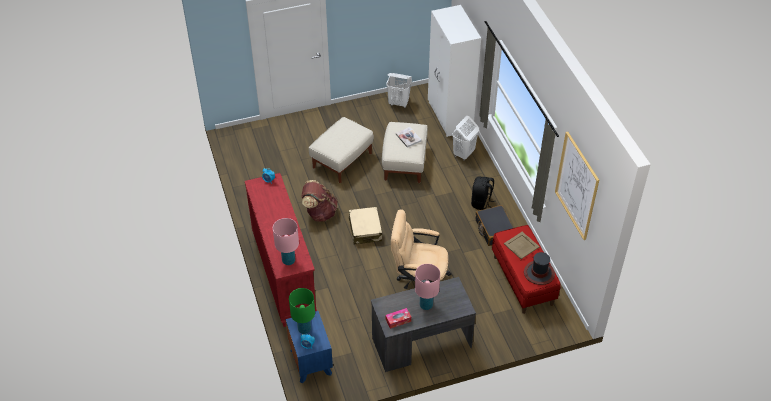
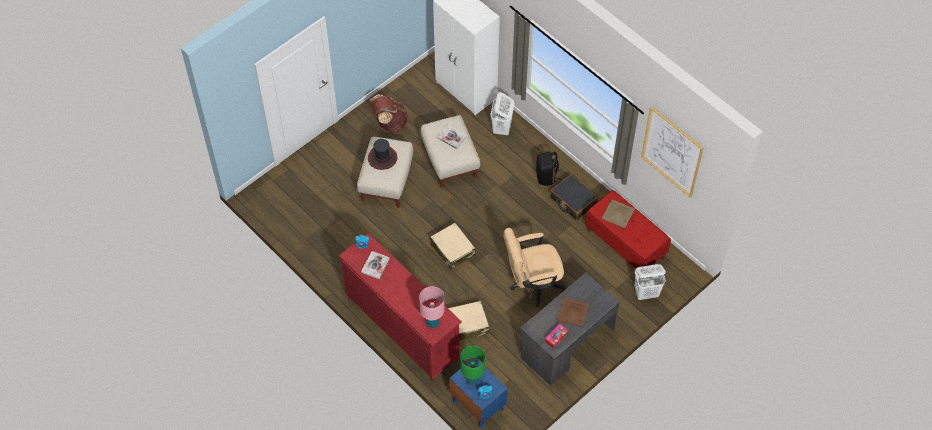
camera: 25 degrees left, 10 degrees up
(269, 199) = (375, 265): none -> book
(319, 213) = (398, 248): brown backpack -> brown backpack (389, 123)
(340, 293) = (466, 325): none -> beige suitcase
(399, 103) = (407, 93): white laundry basket -> white laundry basket (646, 293)
(426, 305) = (572, 312): pink table lamp -> brown tray
(539, 273) = (647, 236): hat -> hat (382, 158)

